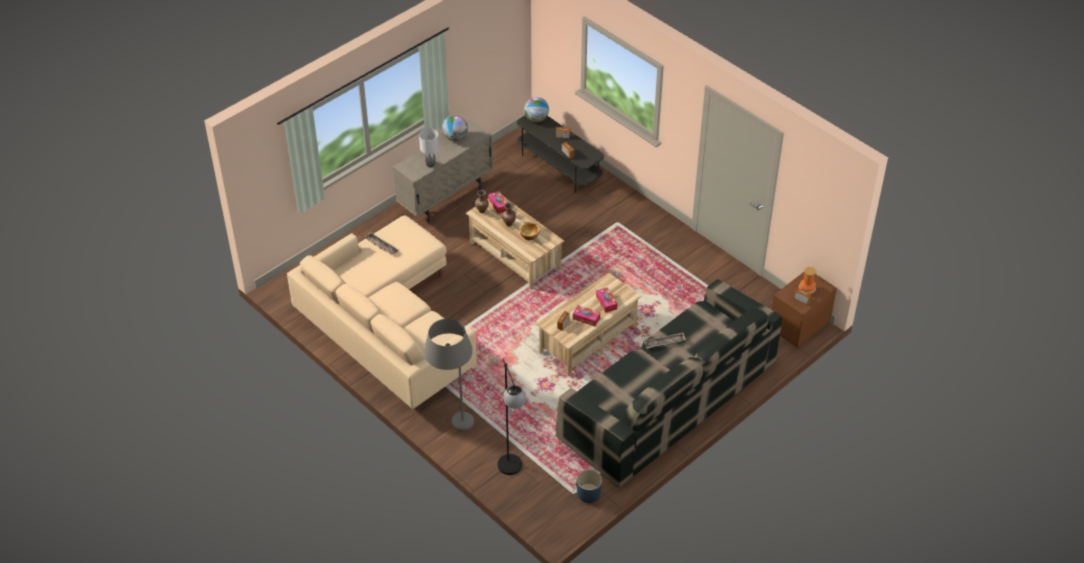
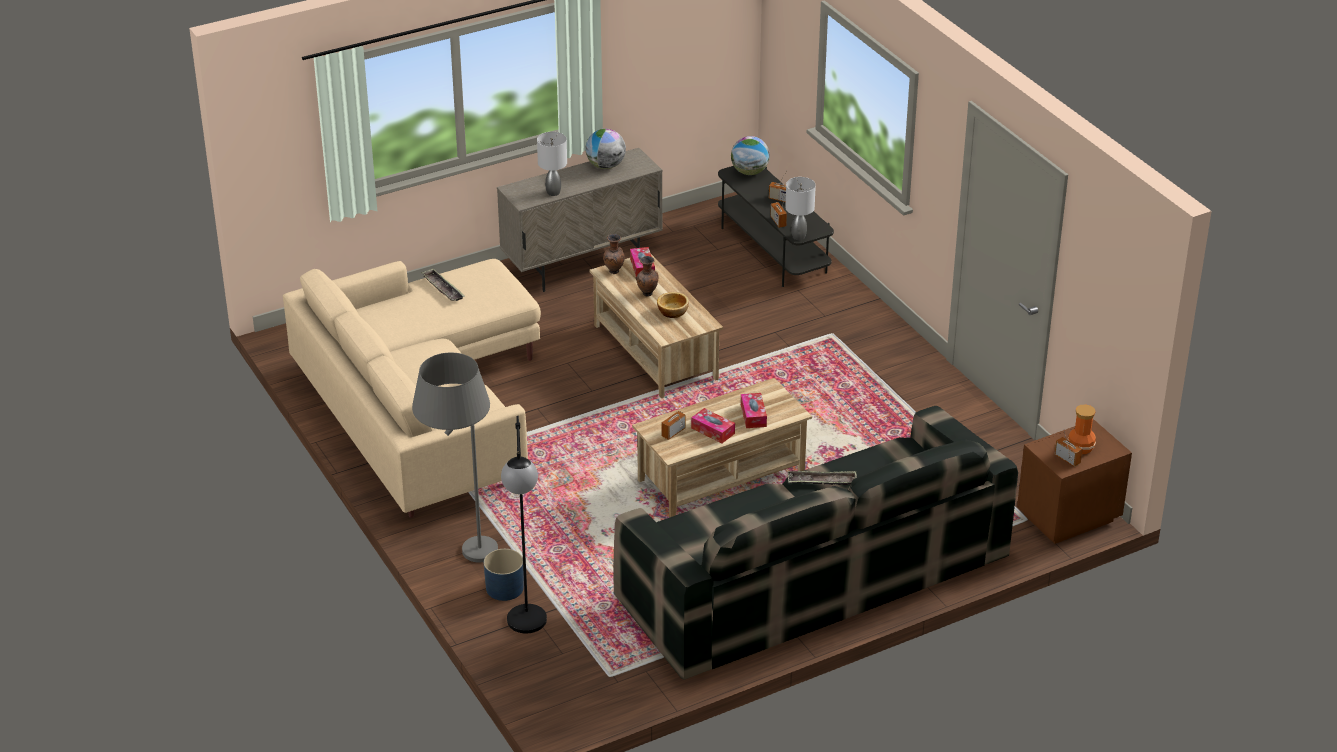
camera: 15 degrees right, 10 degrees down
(584, 163) = (798, 237): none -> grey table lamp
(588, 493) = (633, 680): blue planter -> blue planter (504, 588)

